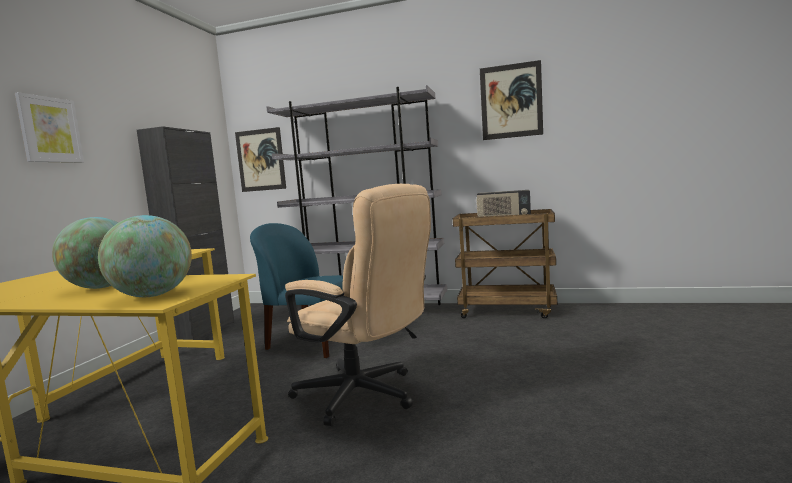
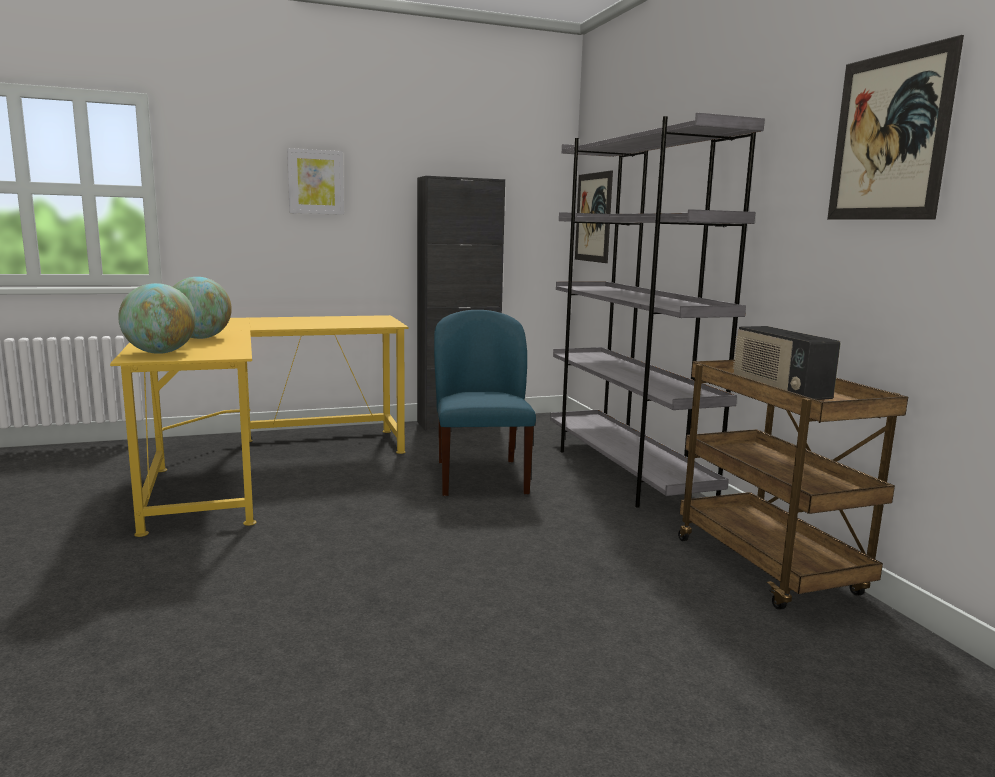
camera: 55 degrees right, 5 degrees up
(365, 396) = (362, 542): beige office chair -> none

